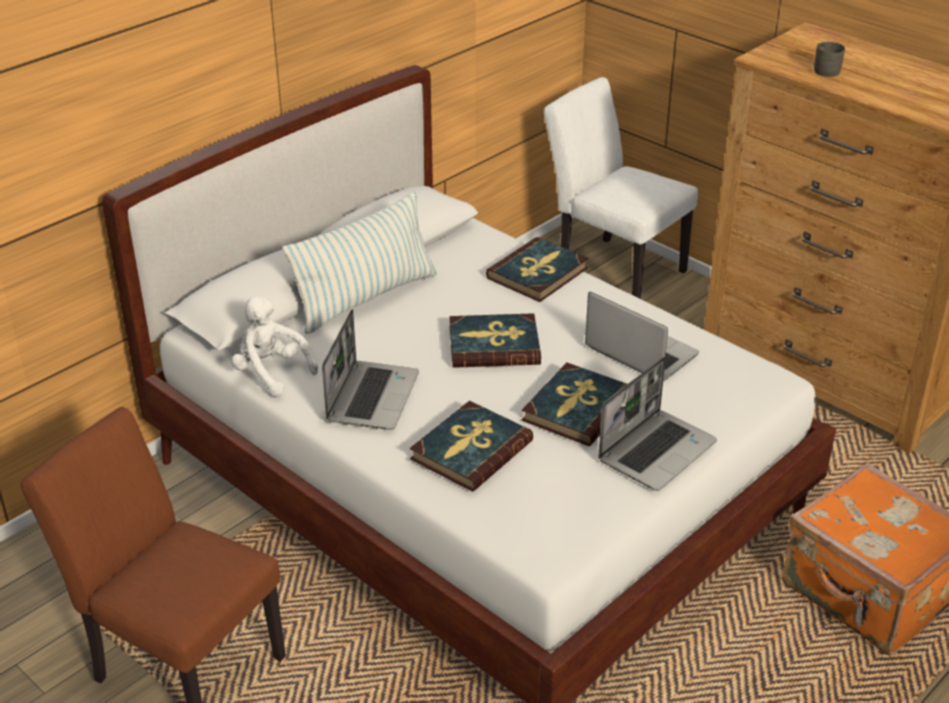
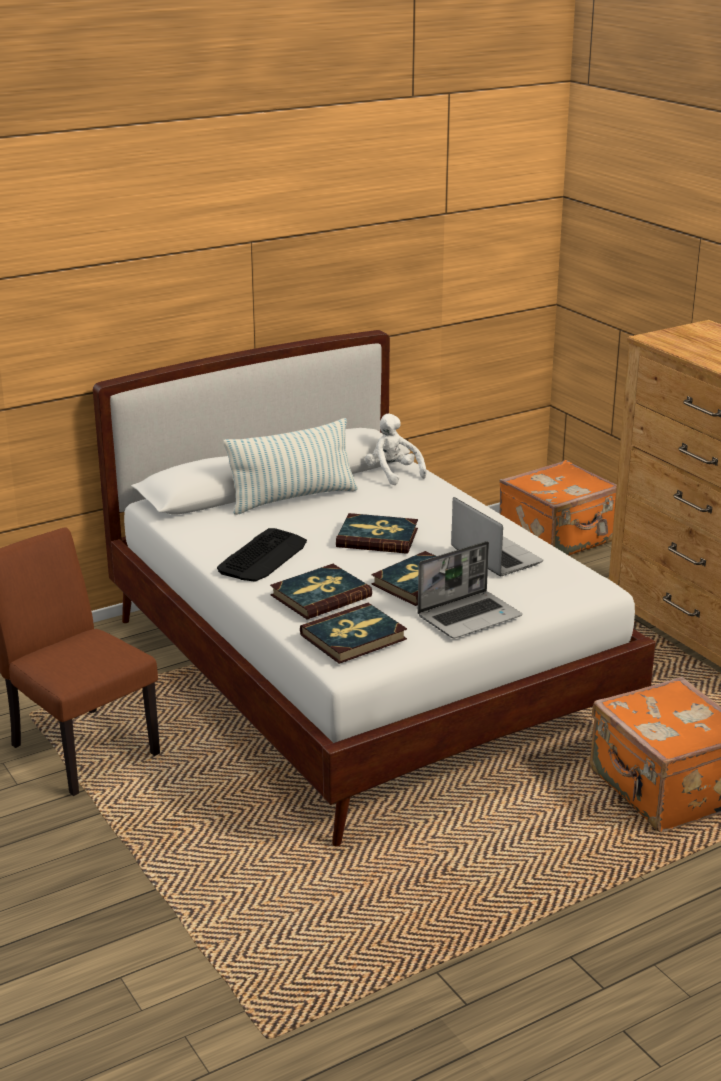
camera: 15 degrees right, 10 degrees down
(271, 372) = (195, 534): white plush toy -> white plush toy (393, 474)
(372, 396) = (263, 556): laptop -> keyboard
(538, 273) = (441, 498): book -> book (353, 637)
(612, 268) = (558, 540): white chair -> orange suitcase
(825, 69) = (699, 349): grey mug -> none

